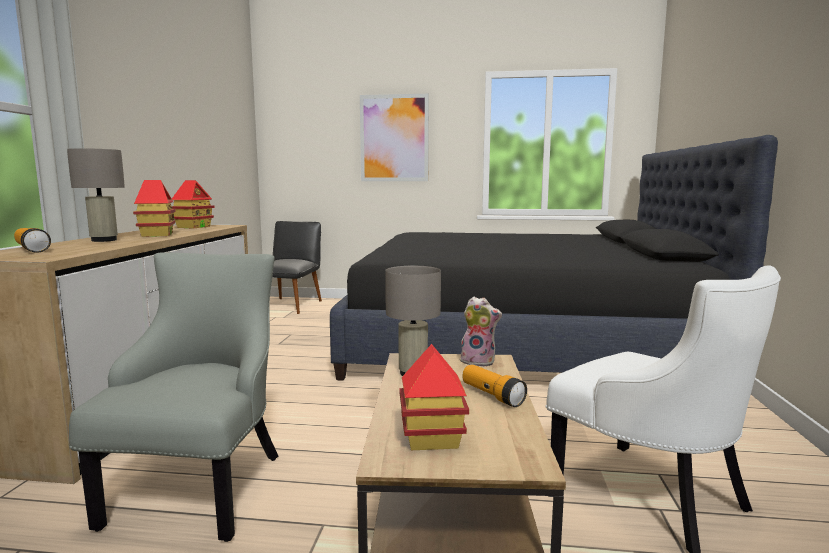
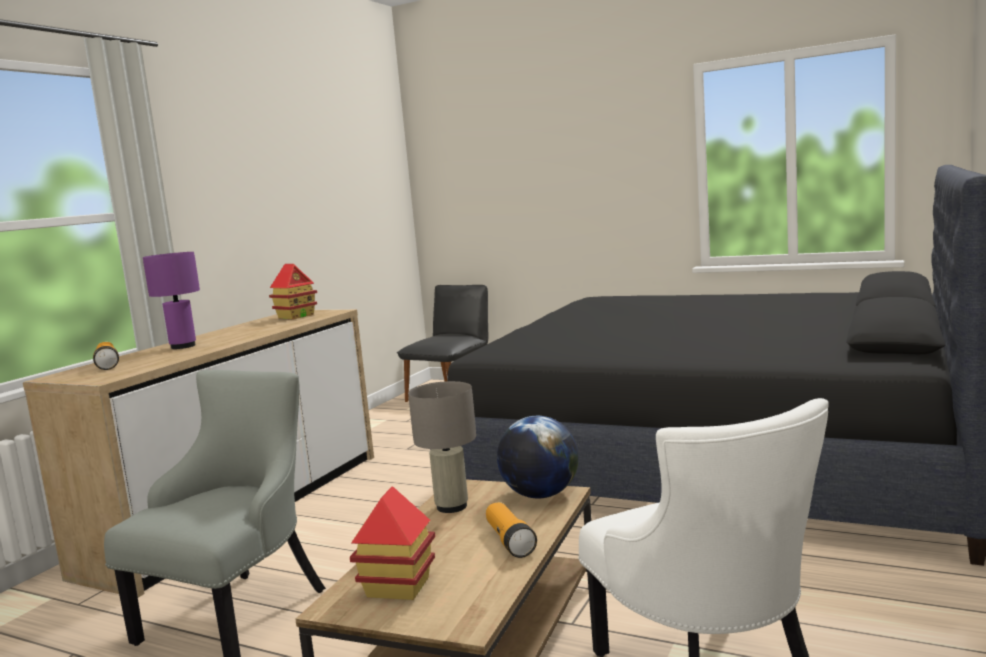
camera: 20 degrees right, 0 degrees up
(103, 240) = (182, 346): grey table lamp -> purple table lamp
(157, 235) = (241, 334): toy house -> none
(394, 138) = (575, 168): picture -> none
(479, 361) = (540, 495): plush toy -> globe

